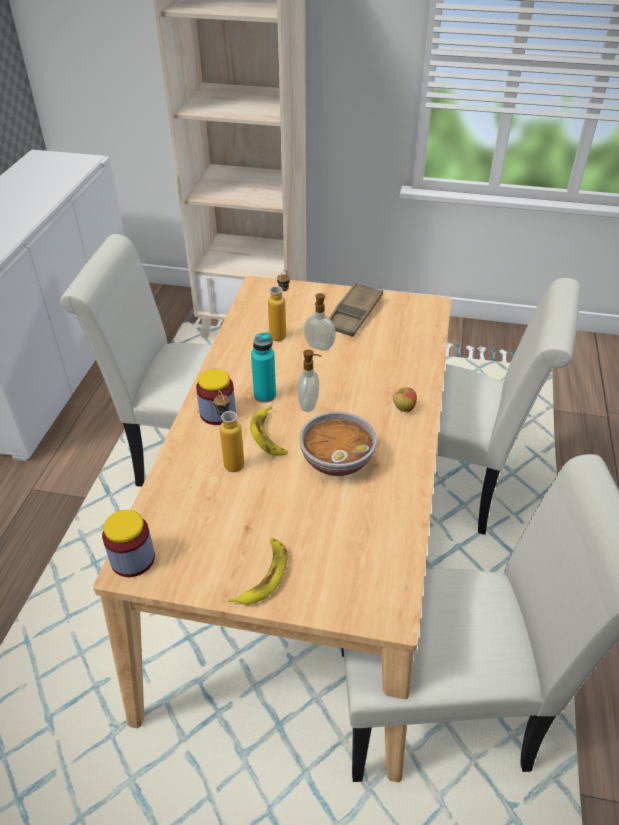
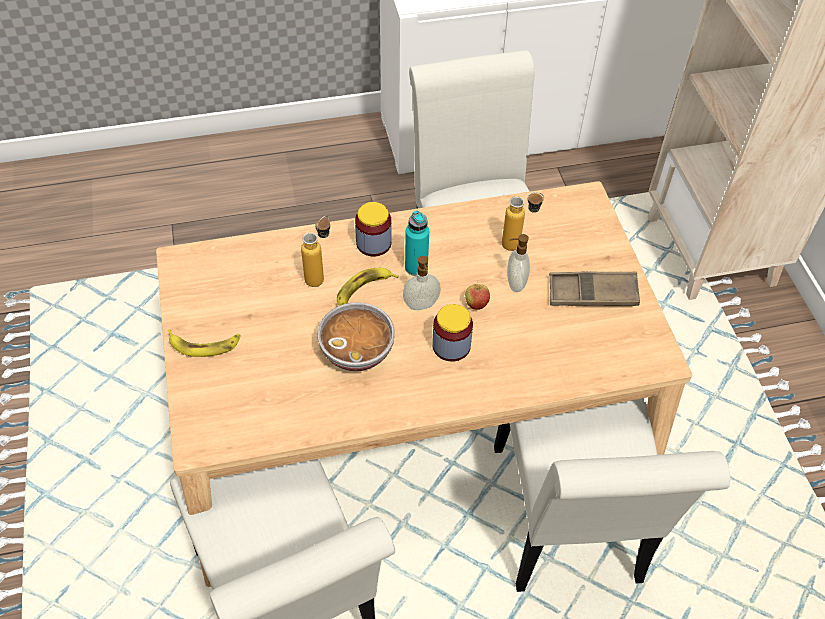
camera: 65 degrees right, 10 degrees up
(132, 559) = (189, 258): jar -> jar (451, 346)
(403, 409) = (458, 383): apple -> apple (476, 304)

